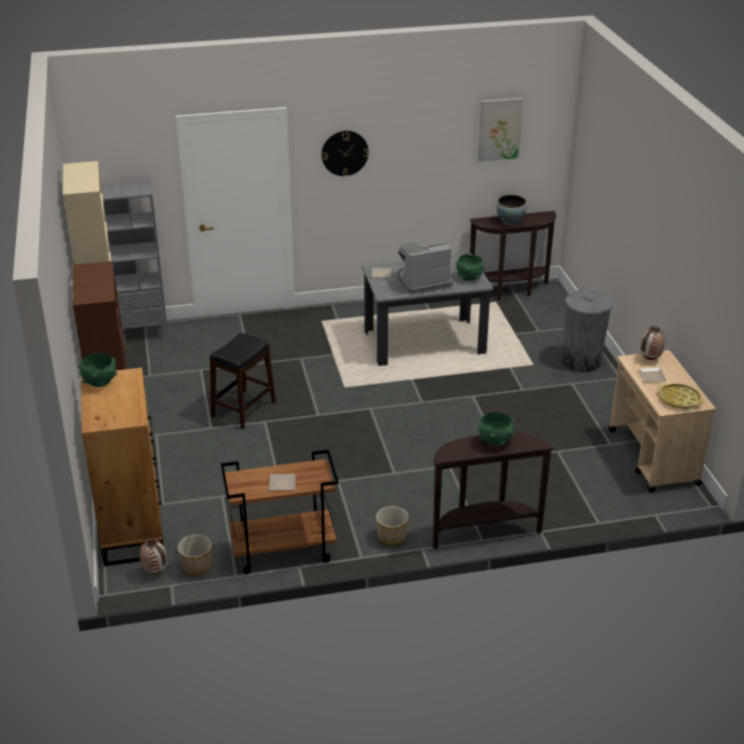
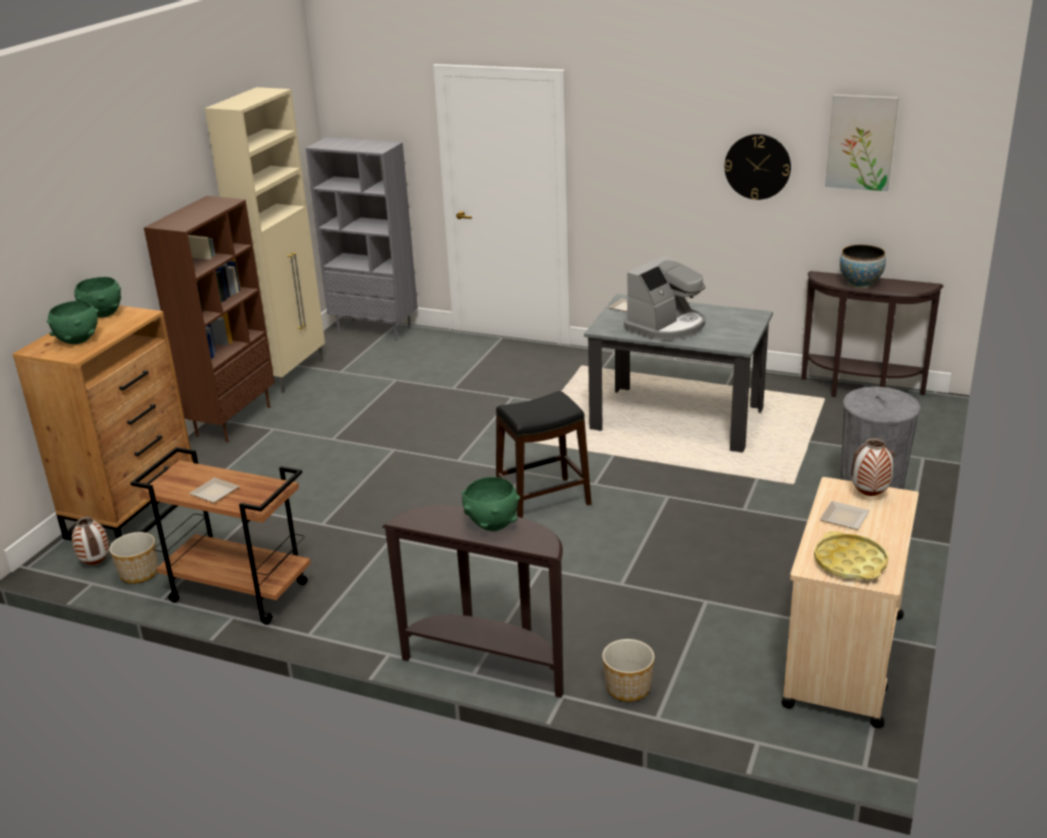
camera: 35 degrees right, 5 degrees down
(244, 409) = (388, 431): black stool -> black stool (543, 501)
(344, 153) = (637, 144): wall clock -> wall clock (757, 166)
(391, 536) = (371, 625): planter -> planter (628, 687)
(423, 282) = (666, 326): coffee machine -> coffee machine turned 120 degrees clockwise
(469, 278) = (732, 336): green bowl -> green bowl (78, 340)

